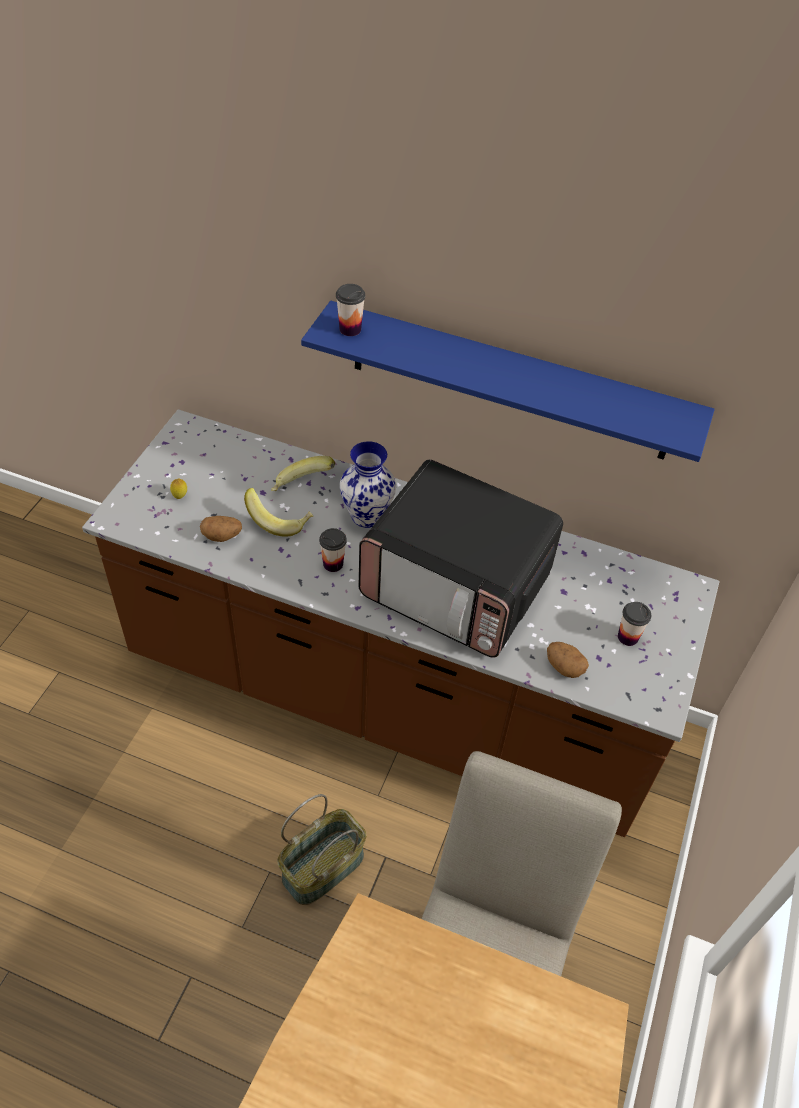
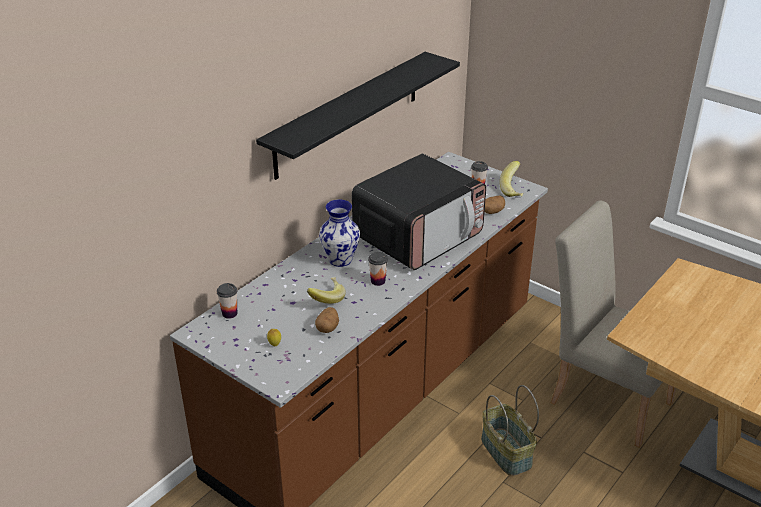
camera: 70 degrees left, 15 degrees down
(302, 487) = (297, 283): banana -> banana (514, 190)
(350, 329) = (294, 136): cup -> cup (229, 313)
(509, 382) = (348, 114): blue shelf -> black shelf

